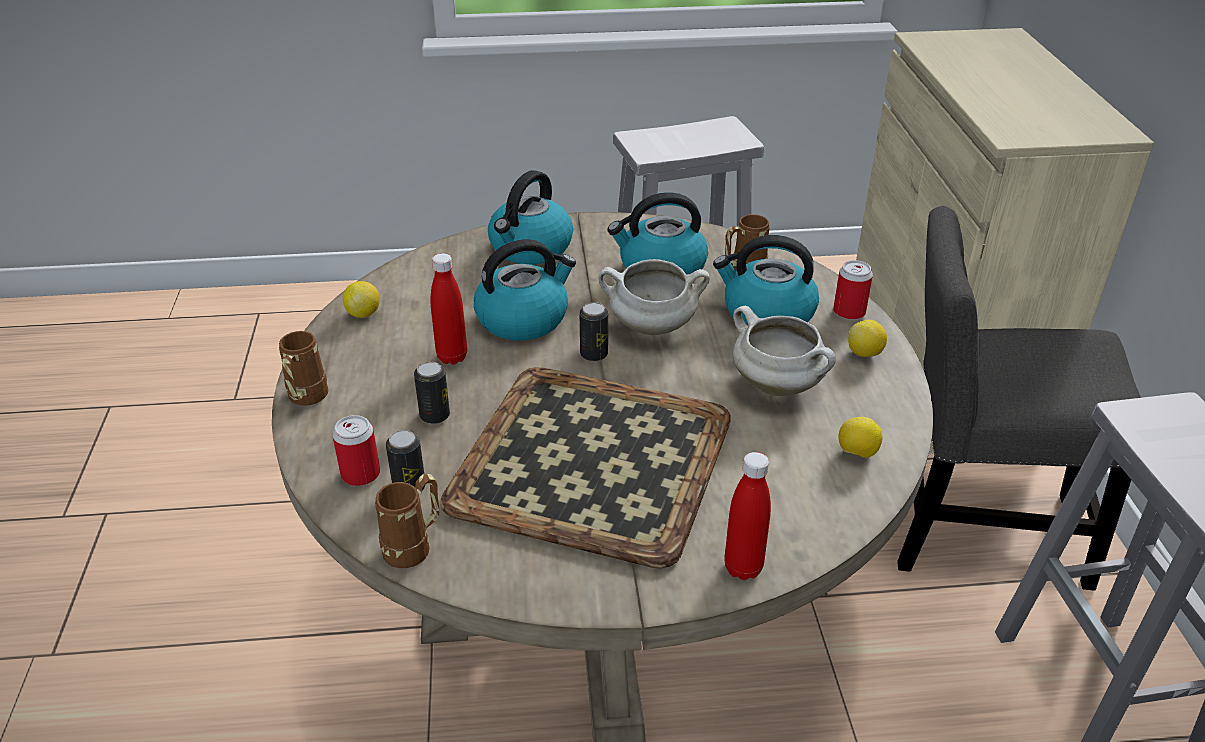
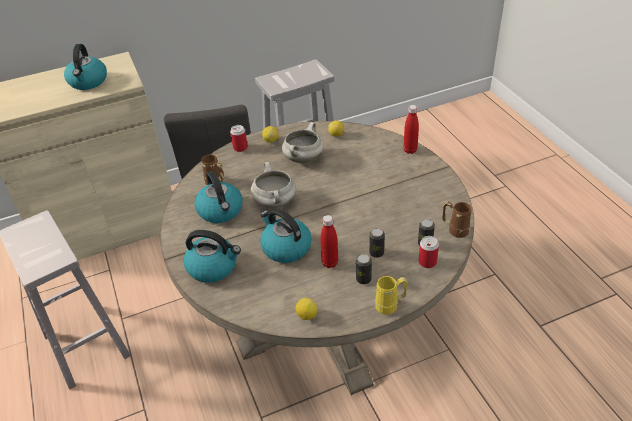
camera: 105 degrees left, 5 degrees up
(305, 399) = (390, 305): brown mug -> yellow mug
(589, 462) = (379, 197): tray -> none
(594, 354) = (305, 215): can -> can (363, 279)
(766, 314) = (250, 170): kettle -> kettle (88, 82)

